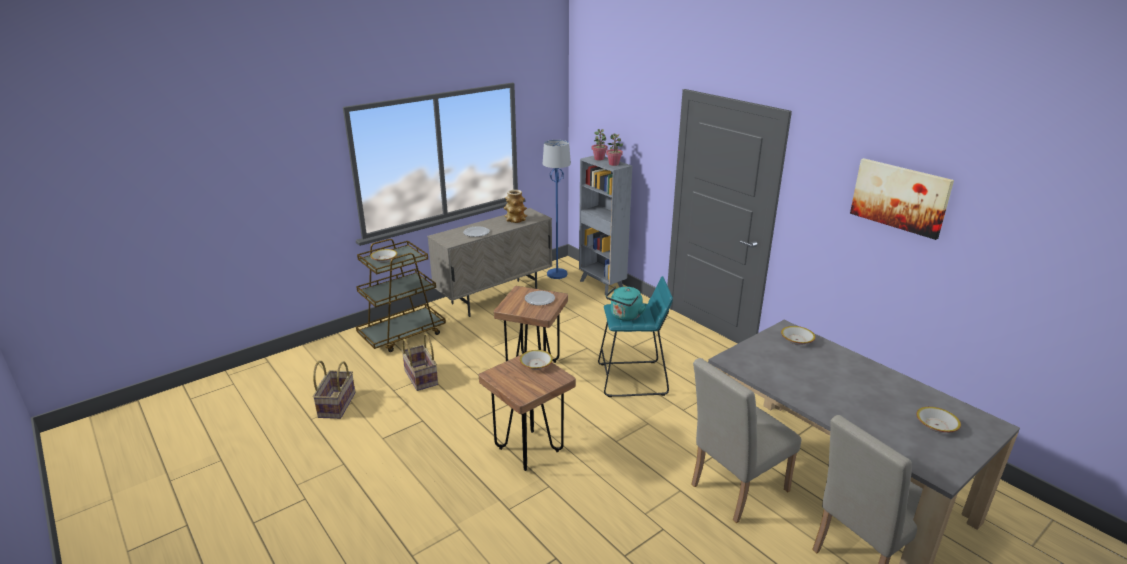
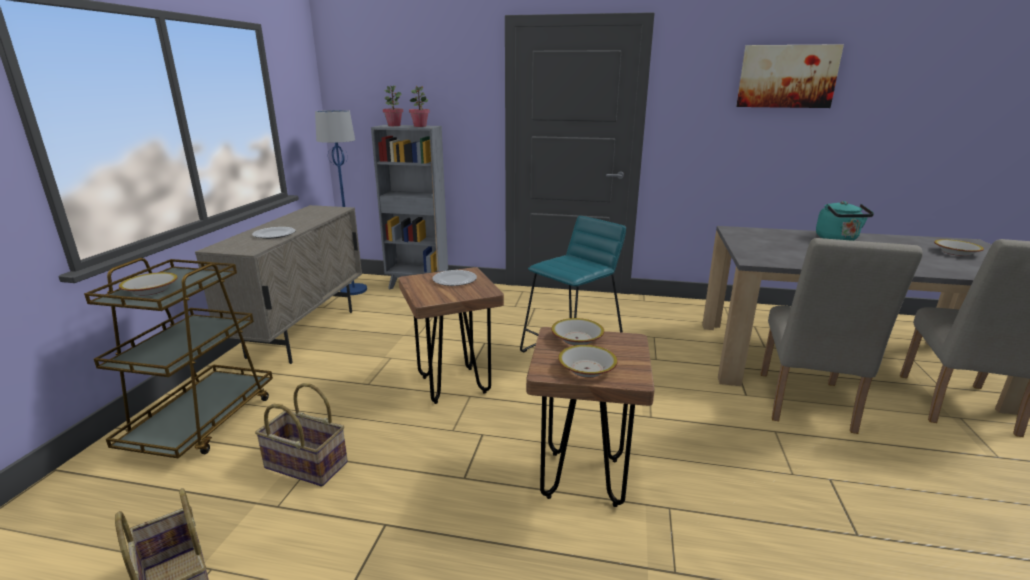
camera: 40 degrees left, 5 degrees down
(515, 220) = (310, 216): vase -> none
(625, 316) = (571, 268): turquoise kettle -> turquoise kettle (838, 239)
(796, 340) = (758, 234): bowl -> bowl (586, 369)

